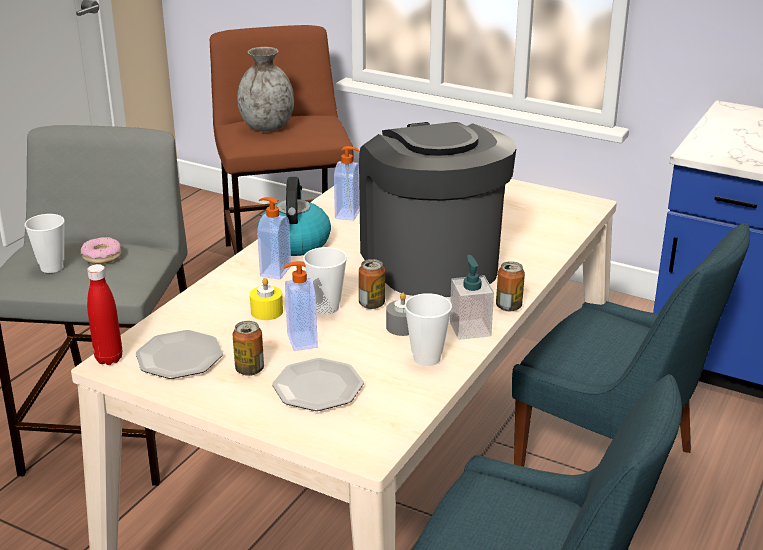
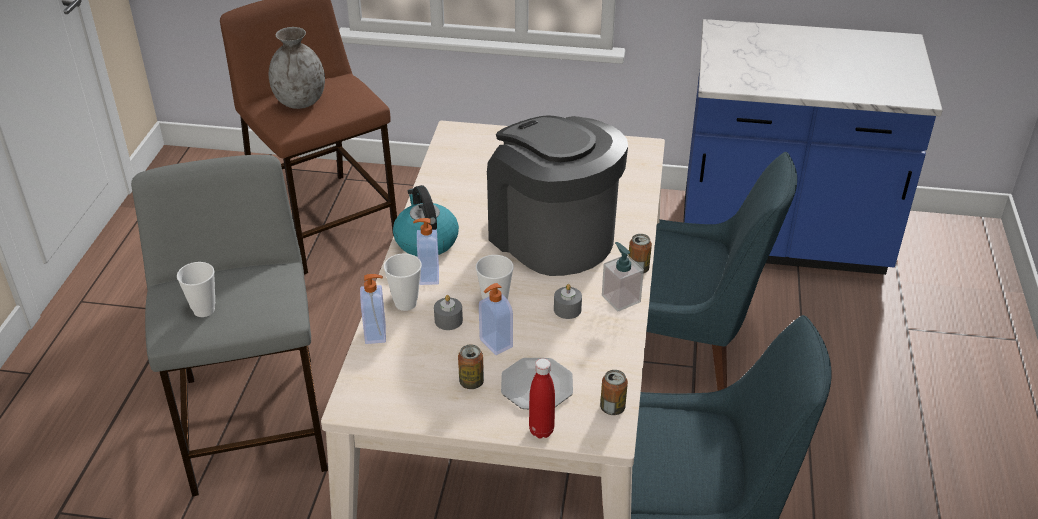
camera: 20 degrees left, 10 degrees up
(102, 256) = (243, 287): donut -> none
(109, 358) = (346, 401): red bottle -> red bottle (541, 430)
(180, 358) = (406, 385): plate -> none
(267, 311) = (448, 320): yellow candle -> grey candle
(349, 214) = (453, 199): soap dispenser -> soap dispenser (376, 333)
(371, 304) = (529, 292): can -> can (612, 408)
(426, 358) = (604, 336): cup -> cup (405, 303)

